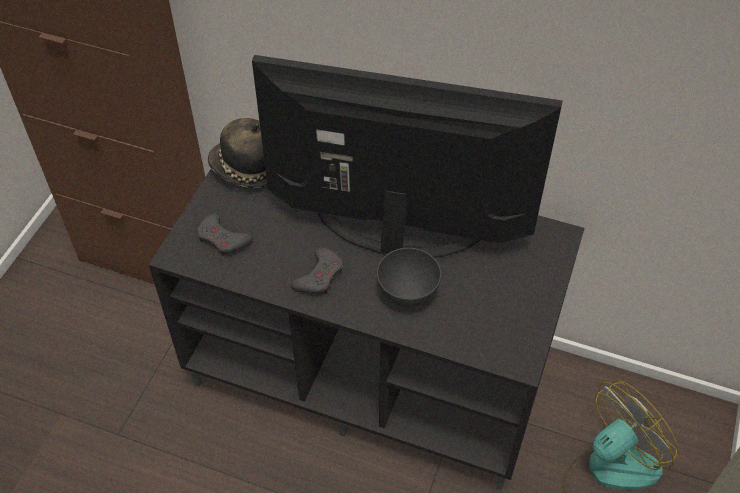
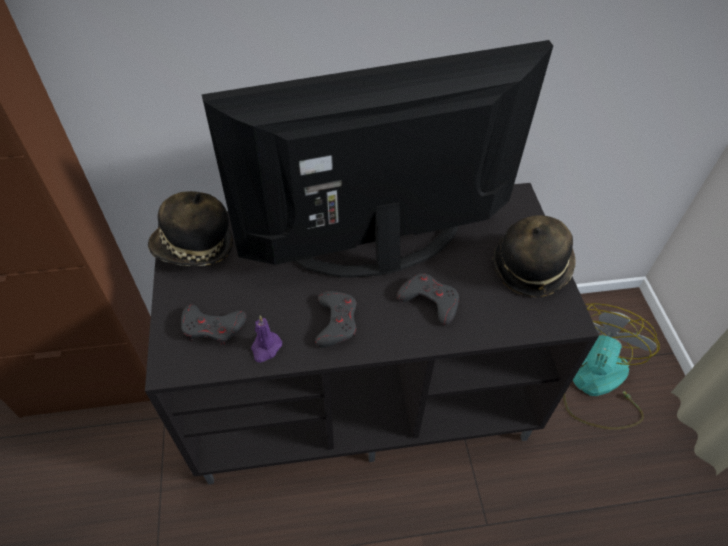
camera: 30 degrees left, 0 degrees up
(252, 272) = (265, 348): none -> purple candle
(408, 293) = (429, 301): grey bowl -> grey game controller
(522, 303) = (531, 266): none -> hat

